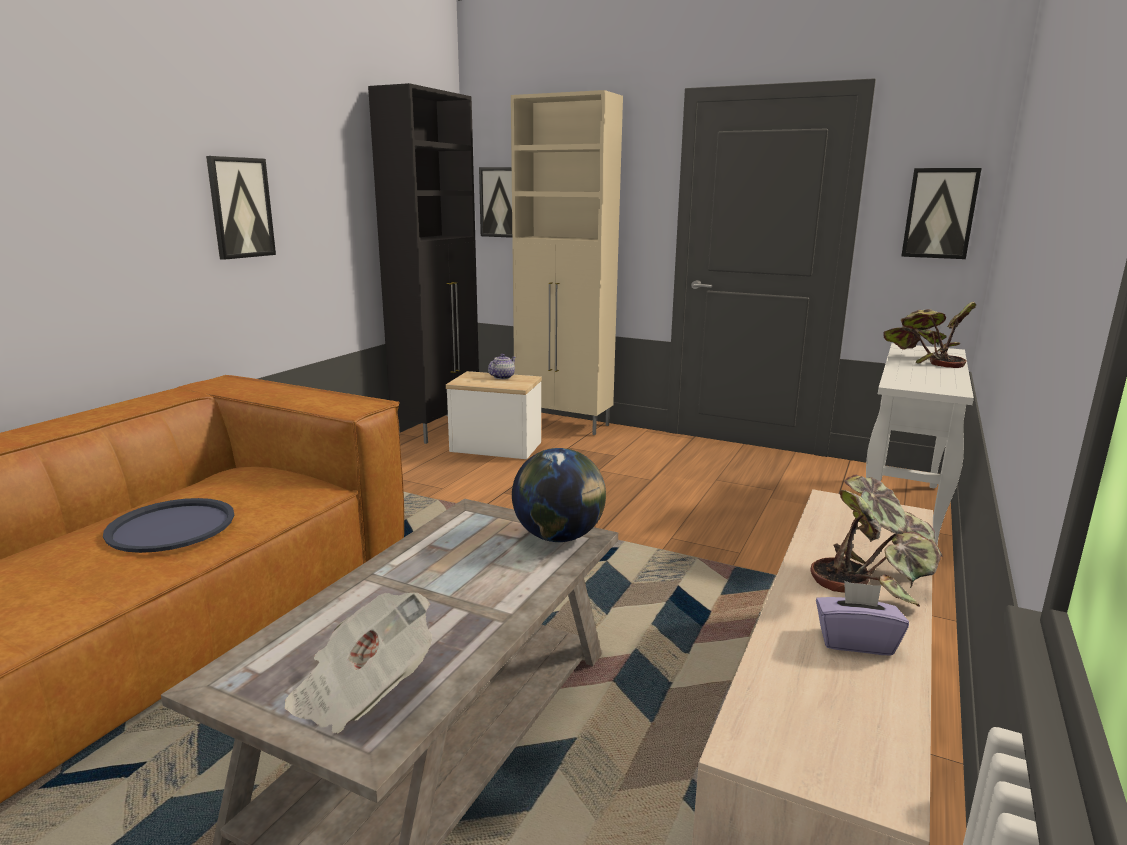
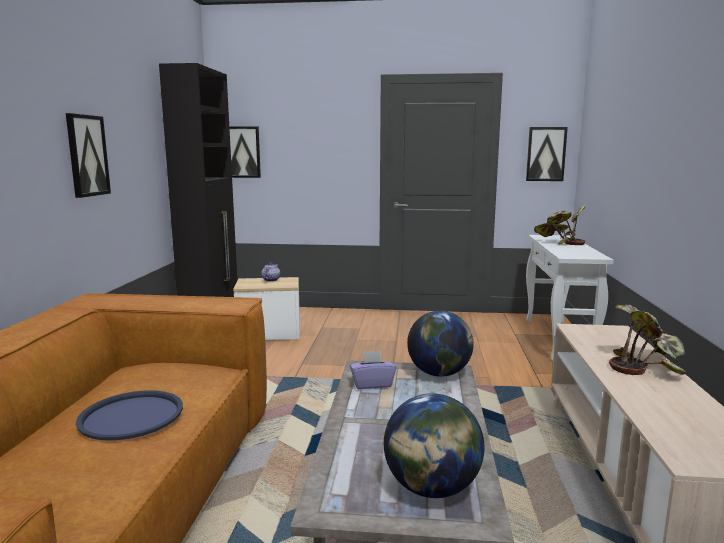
camera: 20 degrees left, 5 degrees down
(362, 691) = (431, 488): newspaper -> globe
(564, 424) = (305, 312): beige cabinet -> none
(855, 641) = (673, 398): purple tissue box -> purple tissue box (372, 384)

